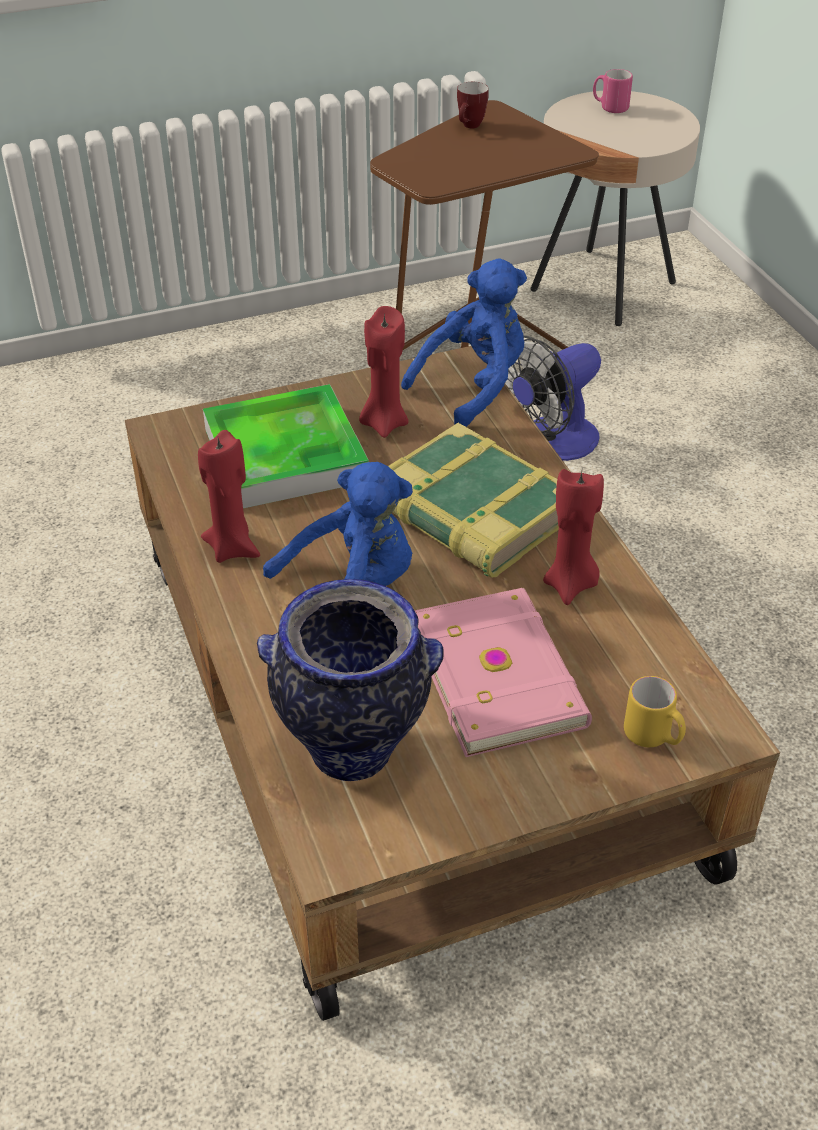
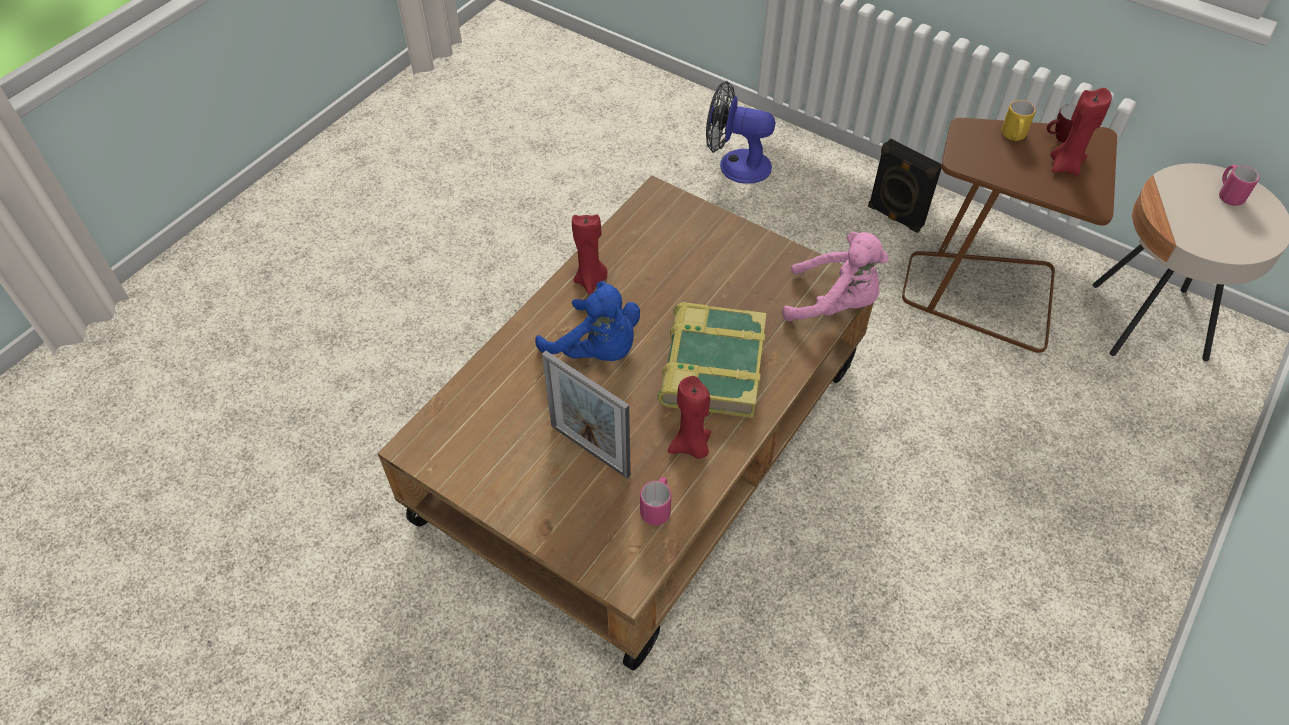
camera: 55 degrees right, 10 degrees up
(285, 455) = (685, 256): tray -> none
(311, 353) = (894, 217): none -> black speaker
(354, 751) = (486, 417): vase -> none
(384, 423) = (755, 282): red candle -> red candle (1065, 166)
(474, 386) = (834, 303): blue plush toy -> pink plush toy
(500, 674) = (590, 450): pink book -> picture frame
(550, 443) = (938, 385): fan -> fan (735, 164)
(636, 655) = (657, 508): none -> pink mug
(653, 737) = (597, 548): yellow mug -> yellow mug (1013, 137)

